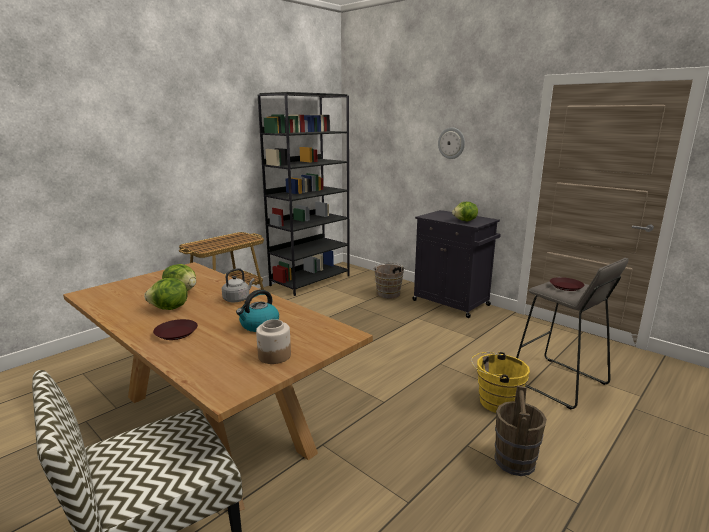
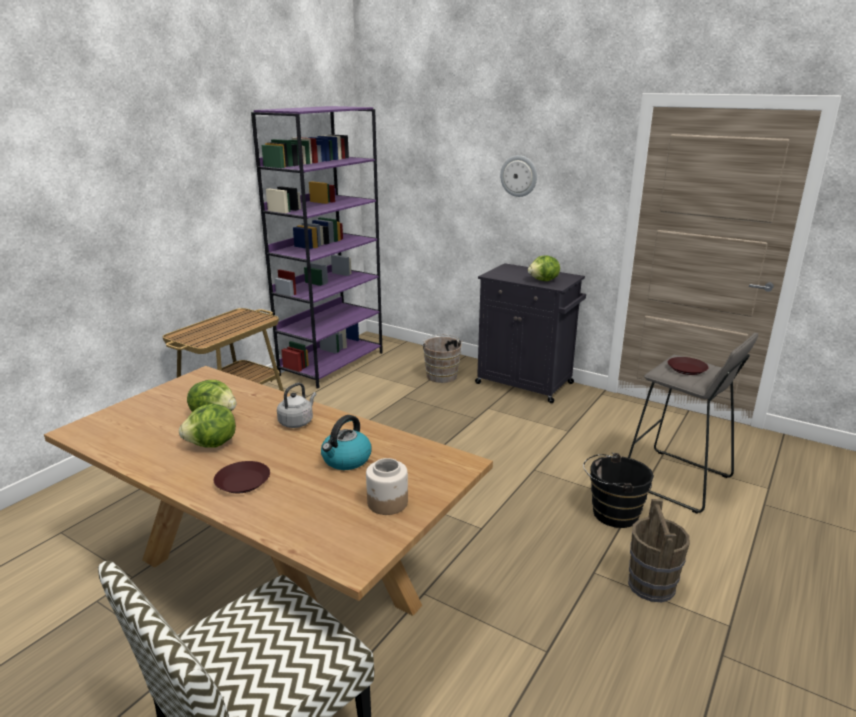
camera: 10 degrees left, 5 degrees up
(310, 280) = (332, 363): black bookcase -> purple bookcase
(495, 402) = (611, 513): yellow bucket -> black bucket

